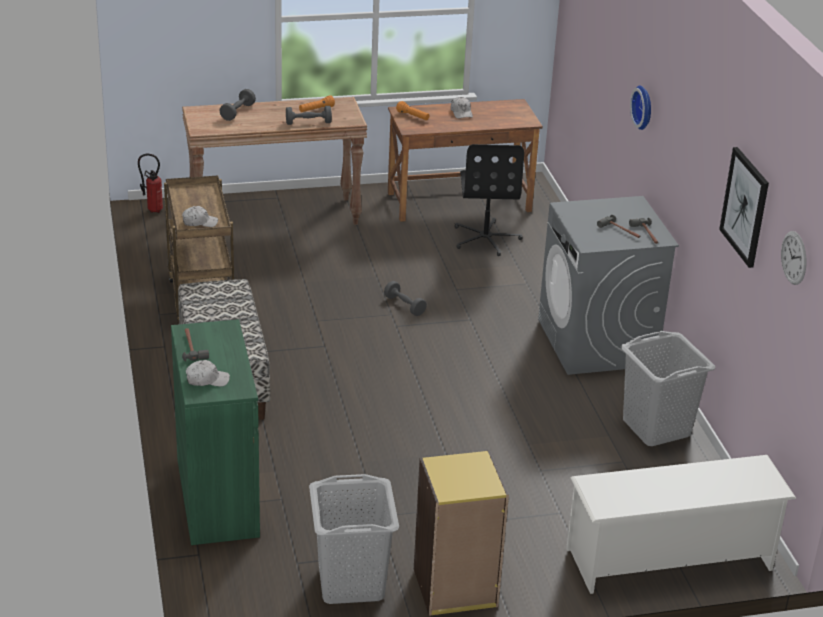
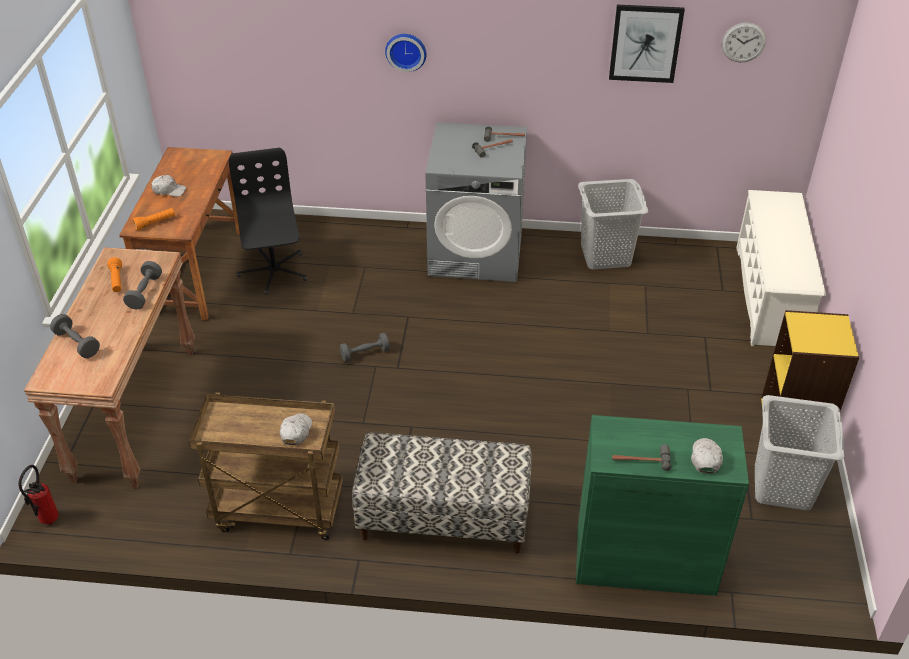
camera: 70 degrees left, 10 degrees up
(486, 238) = (273, 272): black office chair -> black office chair turned 120 degrees counterclockwise

